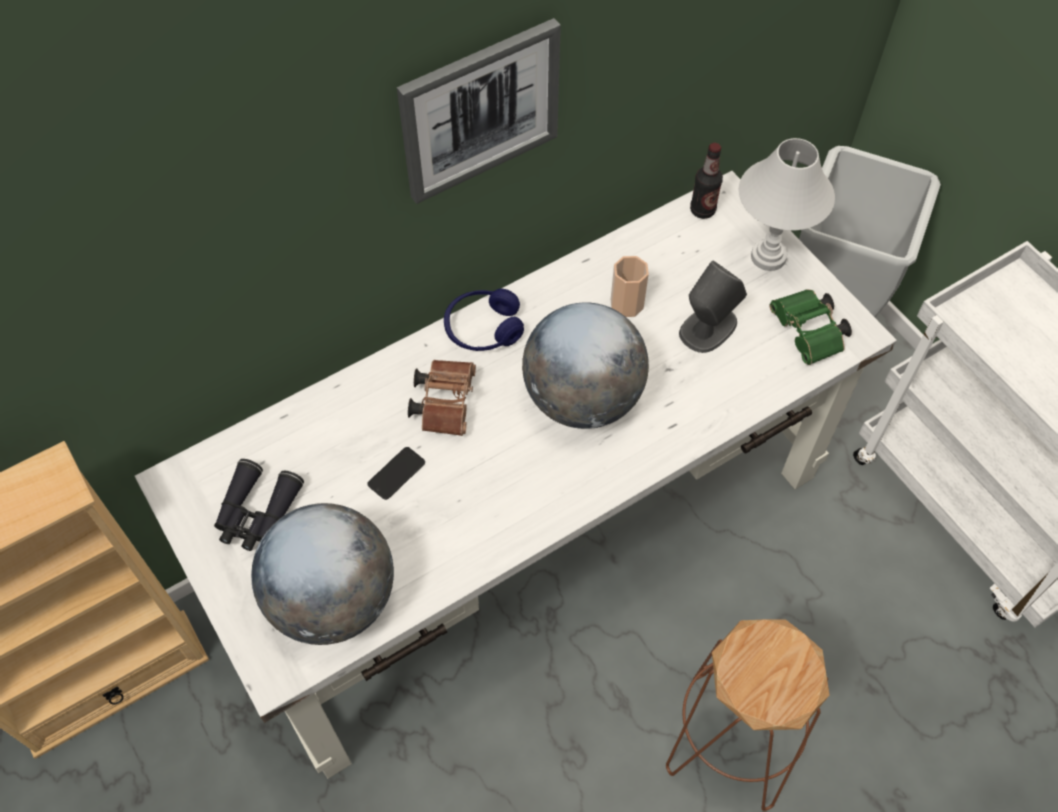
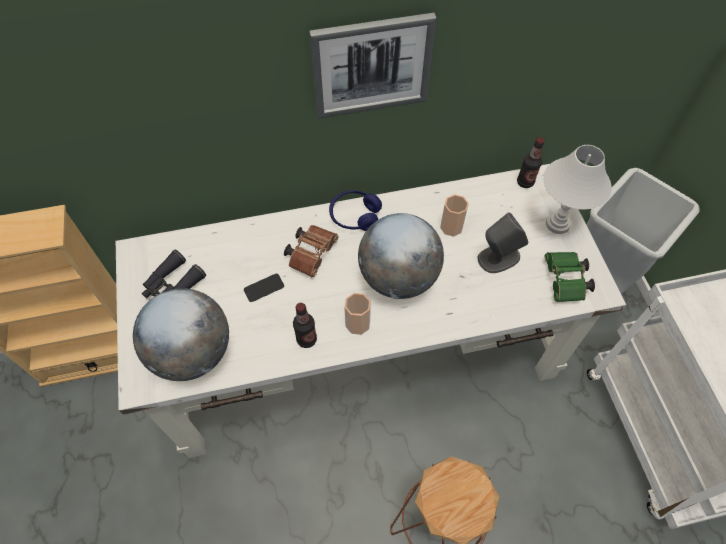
camera: 20 degrees right, 0 degrees up
(490, 526) = (306, 339): none -> bottle
(553, 480) = (357, 323): none -> cup

